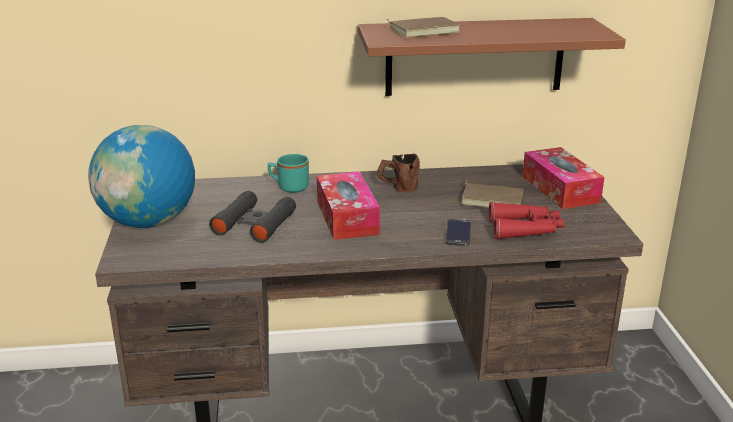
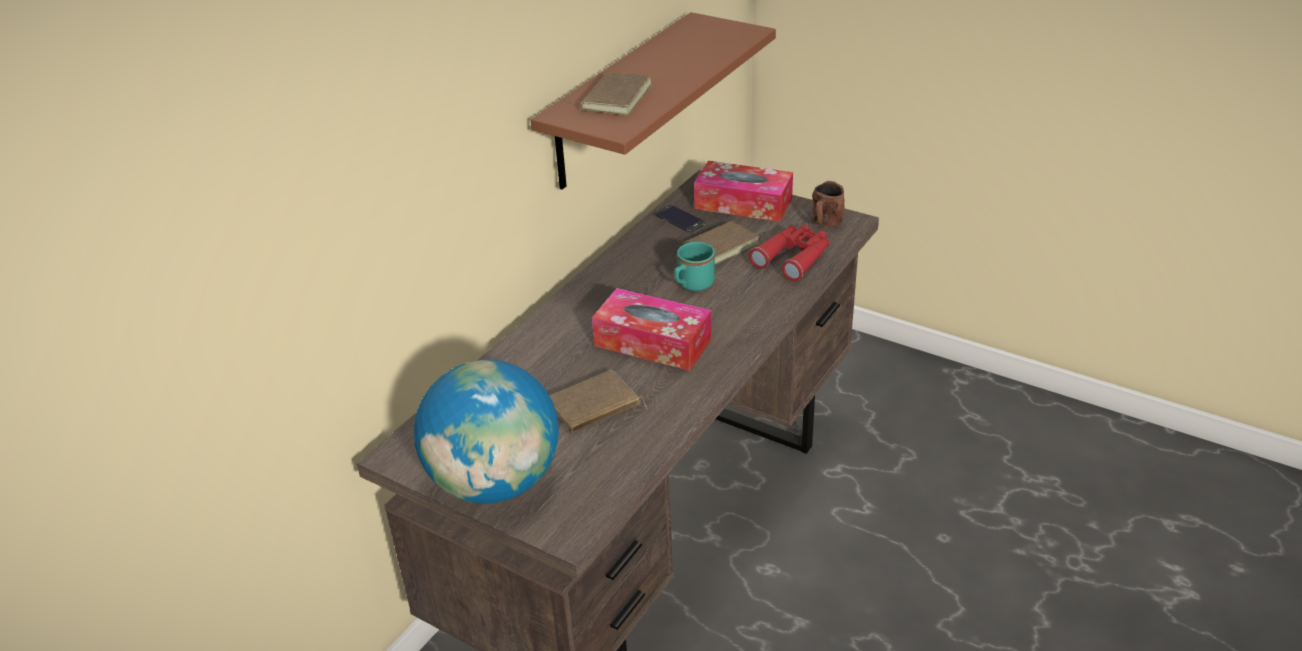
camera: 50 degrees left, 10 degrees up
(254, 224) = (594, 407): black binoculars -> brown book
(289, 187) = (536, 350): turquoise mug -> turquoise mug (692, 285)
(397, 188) = (628, 285): brown mug -> brown mug (825, 225)
(458, 233) = (759, 294): phone -> phone (679, 219)

